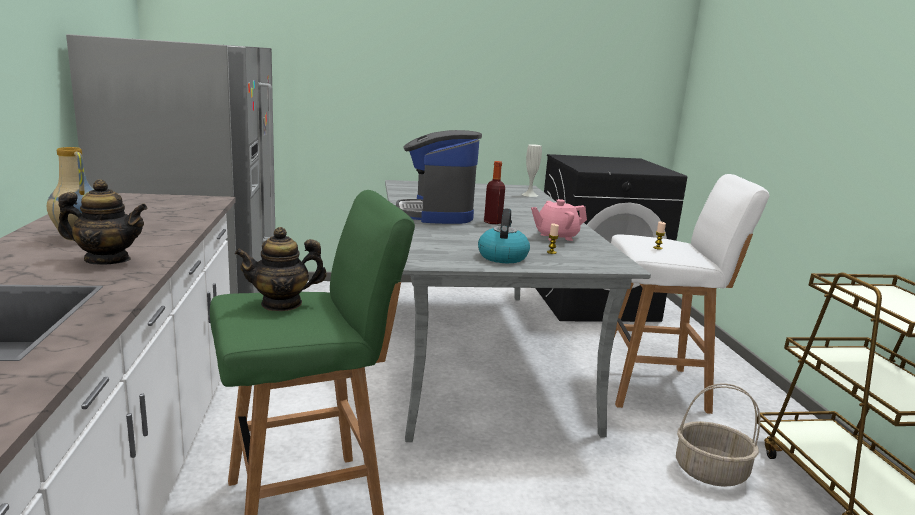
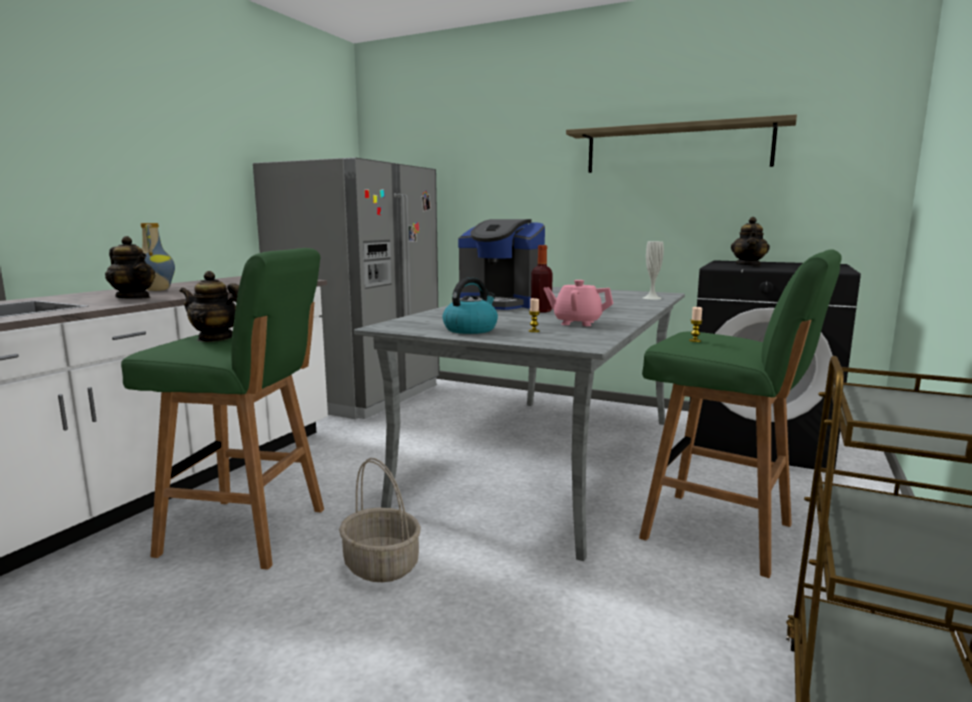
camera: 35 degrees right, 5 degrees down
(436, 214) = (501, 304): coffee machine -> coffee machine turned 90 degrees counterclockwise
(518, 52) = (676, 148): none -> shelf
(596, 164) = (748, 265): none -> teapot
(655, 387) = (721, 533): white stool -> green stool
(711, 471) = (673, 633): basket -> basket (382, 566)

